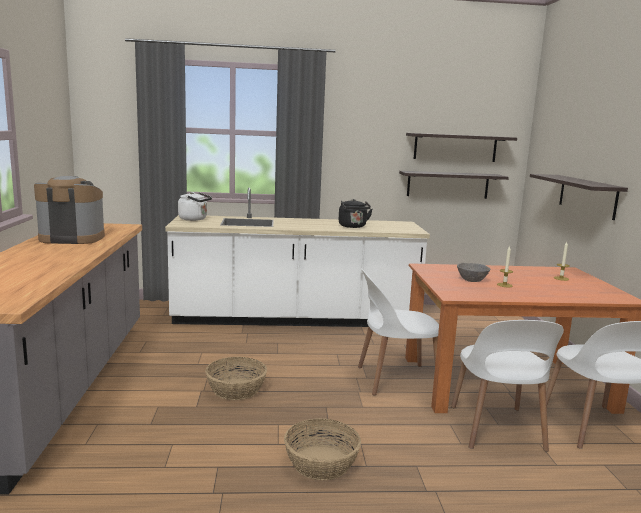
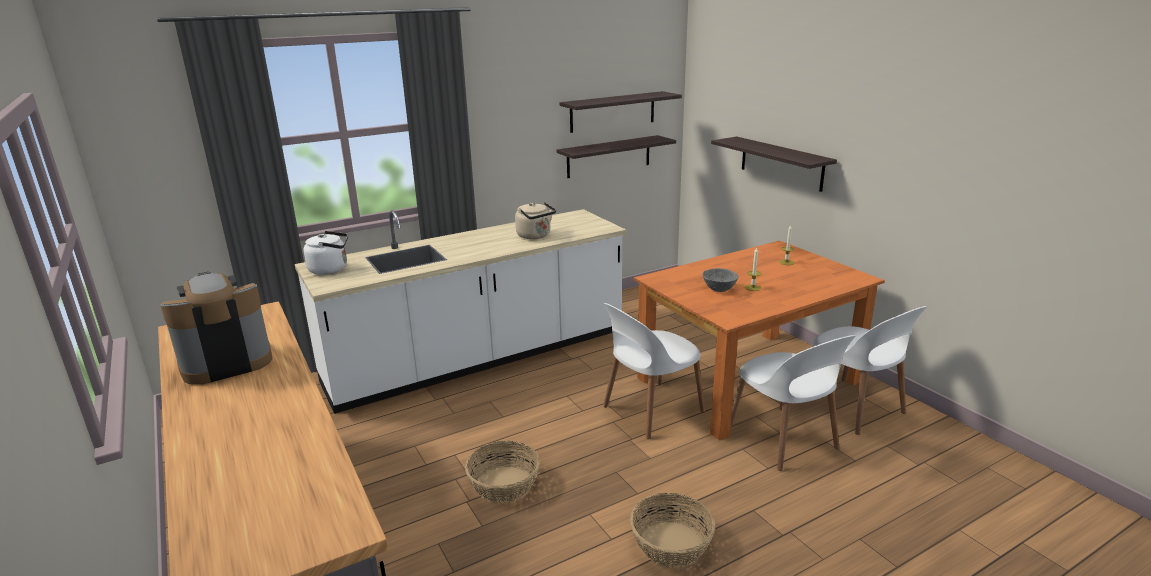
camera: 25 degrees left, 10 degrees up
(353, 226) = (535, 236): black kettle -> beige kettle

